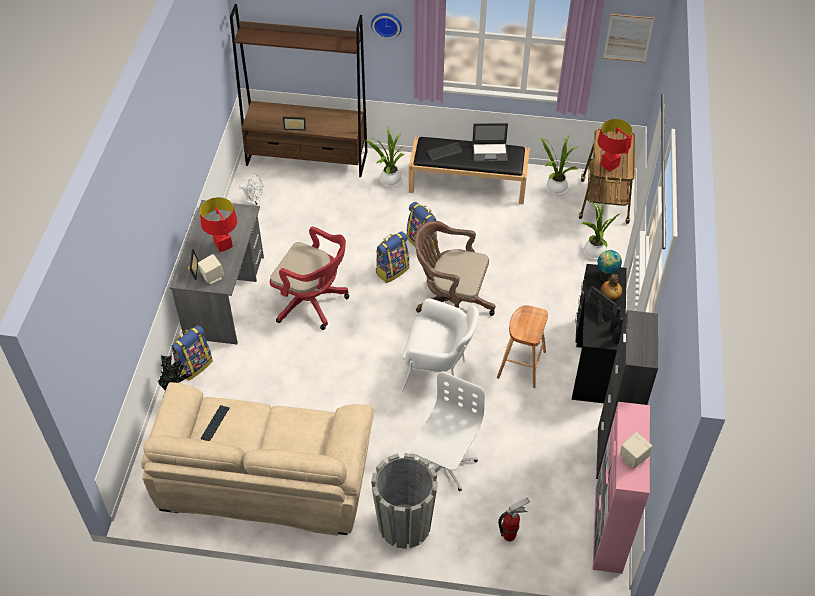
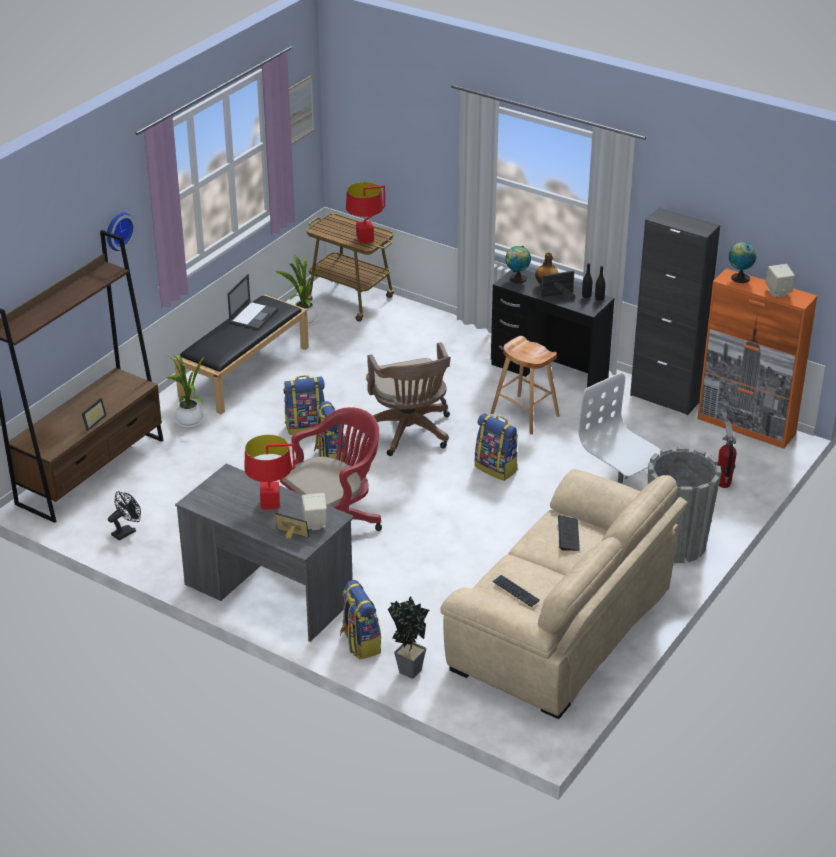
camera: 65 degrees left, 15 degrees down
(254, 202) = (126, 531): white fan -> black fan
(438, 371) = (496, 468): white armchair -> backpack
(444, 152) = (224, 343): keyboard -> keyboard (568, 534)
(451, 303) = (409, 433): brown office chair -> brown office chair turned 60 degrees counterclockwise
(593, 253) = (414, 328): potted plant -> none
(608, 530) = (746, 426): pink cabinet -> orange cabinet
(638, 420) = (739, 278): none -> globe

